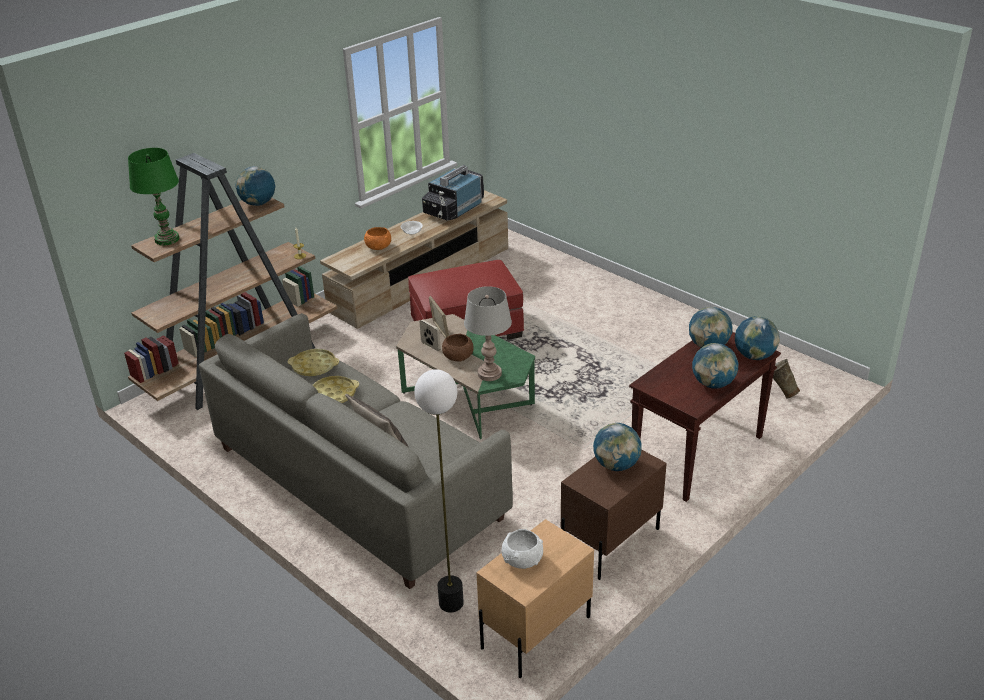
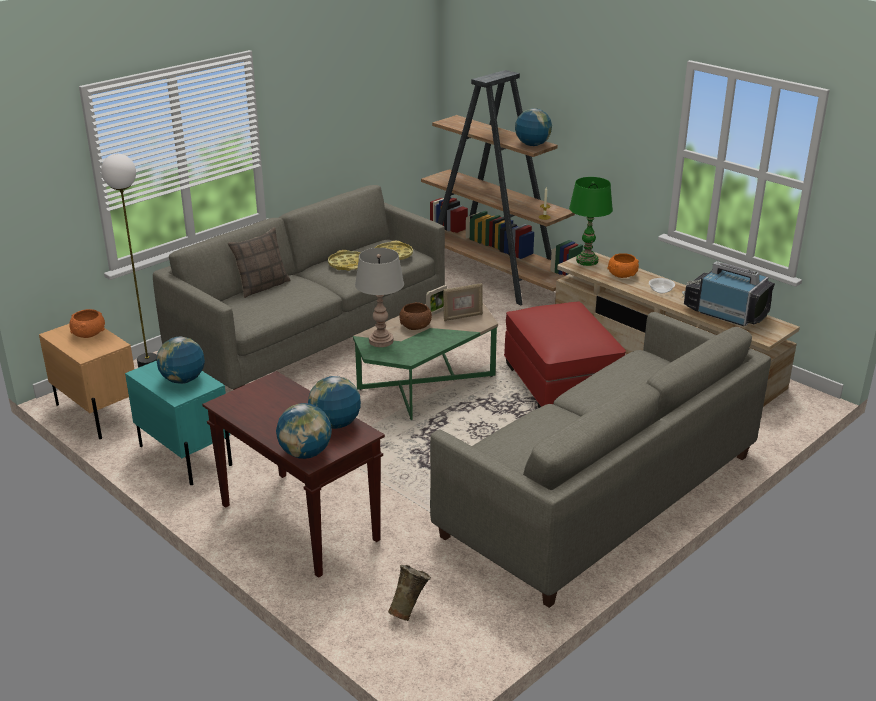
camera: 90 degrees right, 5 degrees down
(167, 239) = (464, 123): green table lamp -> green table lamp (587, 261)
(522, 559) = (88, 334): white bowl -> orange bowl
(610, 542) = (185, 455): brown nightstand -> turquoise nightstand
(625, 316) = (600, 495): none -> grey sofa
(713, 384) = (259, 419): globe -> none

